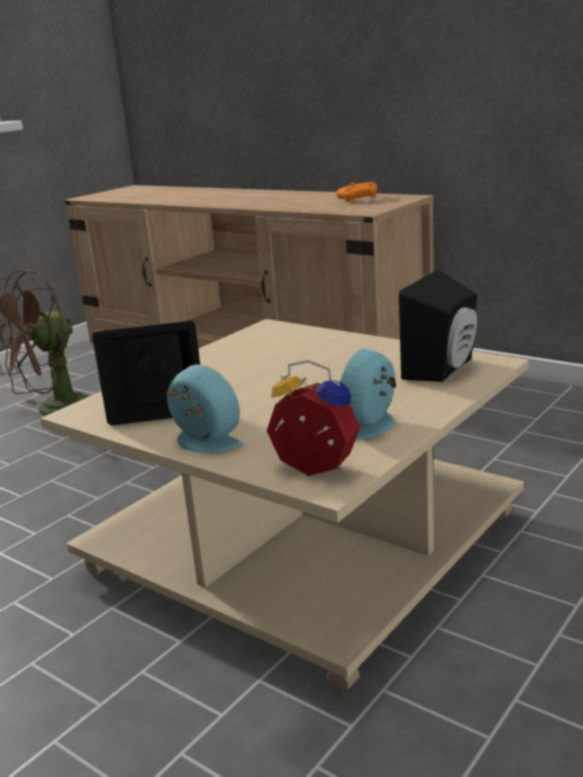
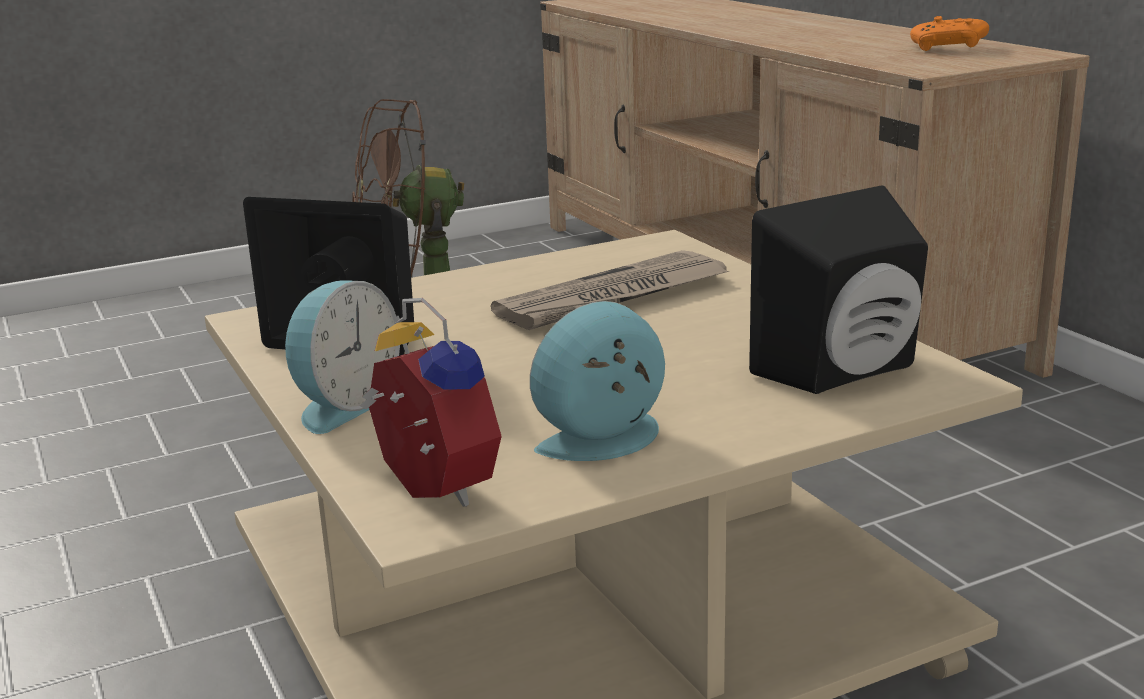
camera: 25 degrees right, 0 degrees up
(203, 443) = (343, 404): alarm clock -> alarm clock turned 60 degrees clockwise
(280, 358) = (613, 298): none -> newspaper

